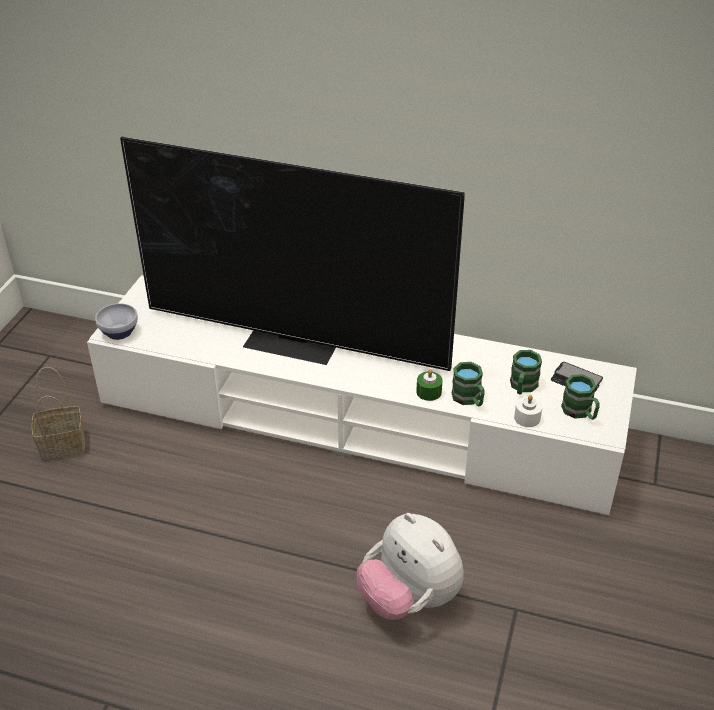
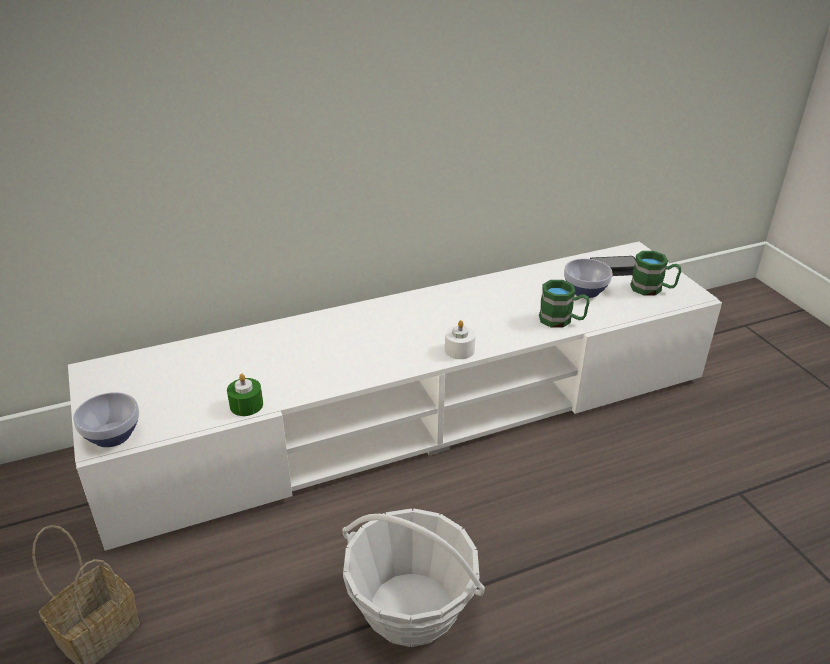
camera: 40 degrees left, 5 degrees down
(217, 534) = (411, 609): none -> basket
(295, 341) = (338, 347): television -> none
(409, 598) = (657, 543): plush toy -> none
(429, 392) = (522, 331): green candle -> green candle (246, 405)
(522, 387) = (586, 291): green mug -> bowl
(527, 418) = (624, 312): white candle -> white candle (459, 350)

